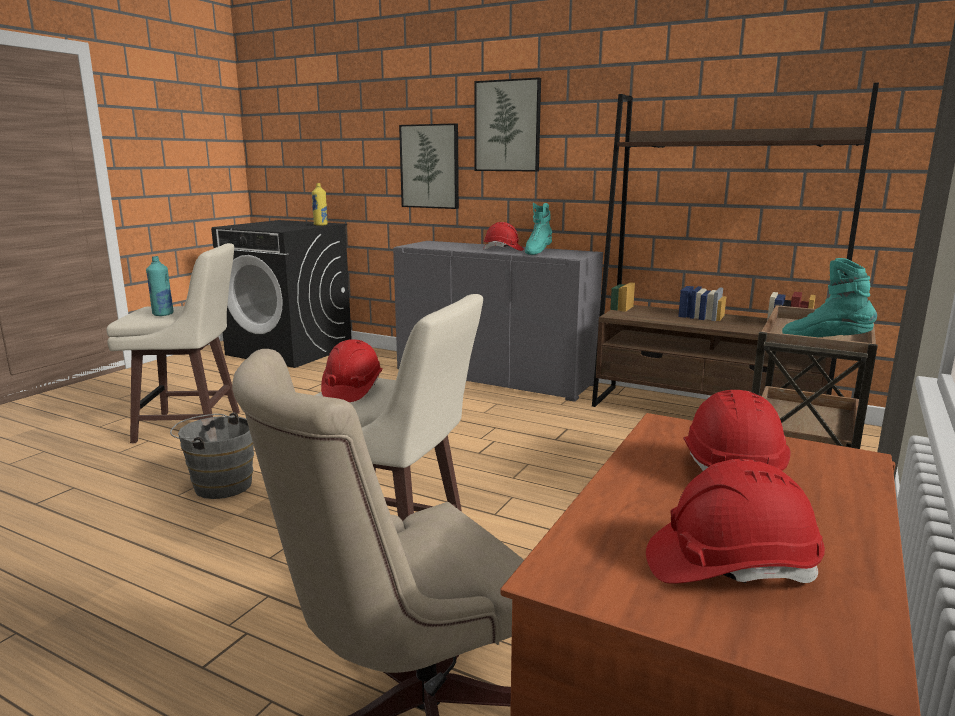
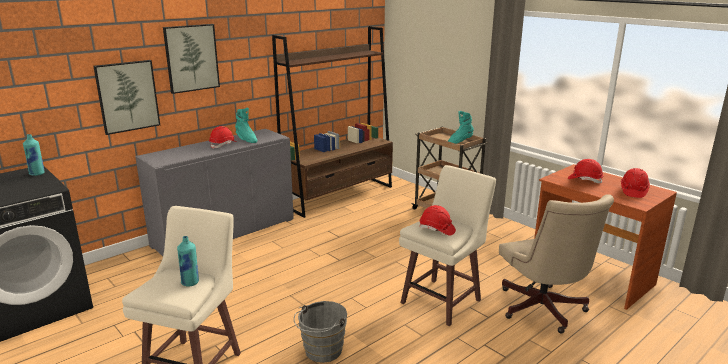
camera: 70 degrees left, 5 degrees up
(320, 225) = (37, 173): yellow bottle -> turquoise bottle

